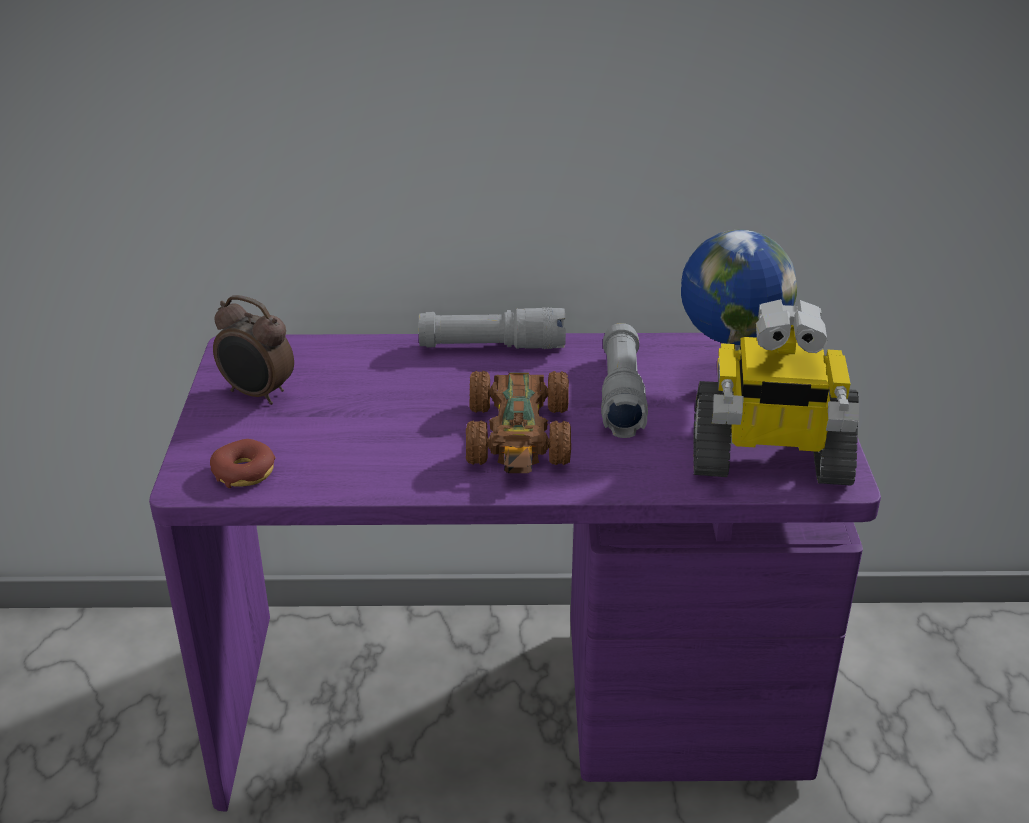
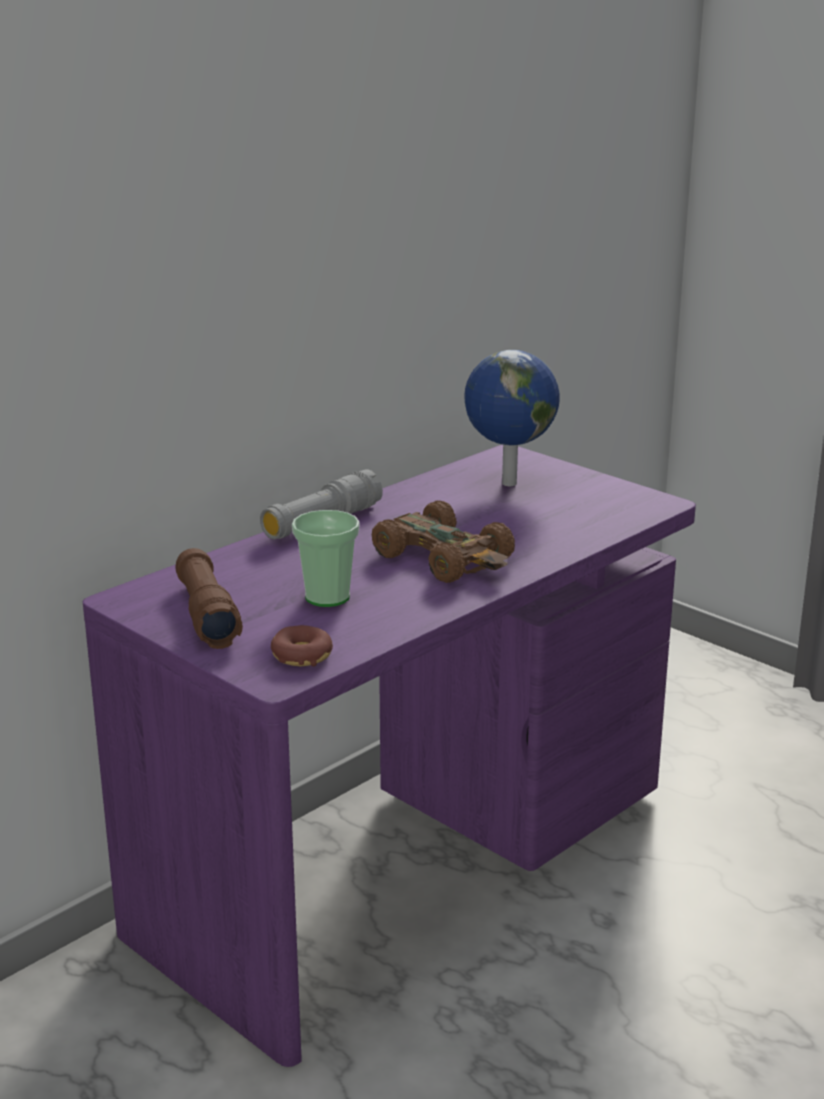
camera: 45 degrees left, 10 degrees down
(257, 394) = (207, 615): alarm clock -> brown flashlight
(362, 425) = (327, 597): none -> cup
(621, 395) = (462, 514): grey flashlight -> none
(768, 460) = (608, 509): toy robot -> none

